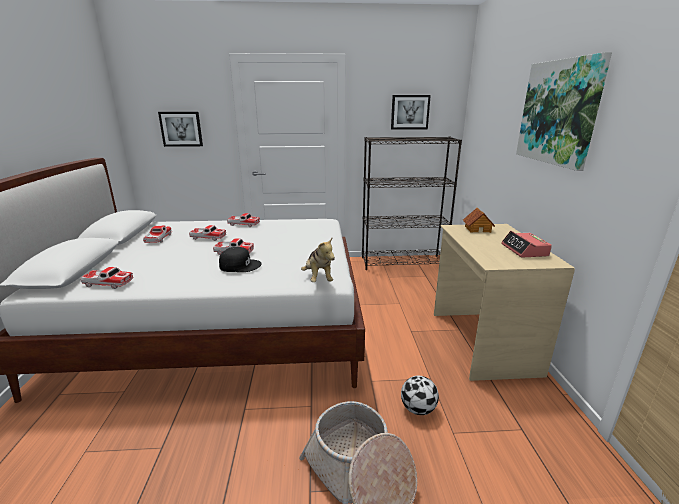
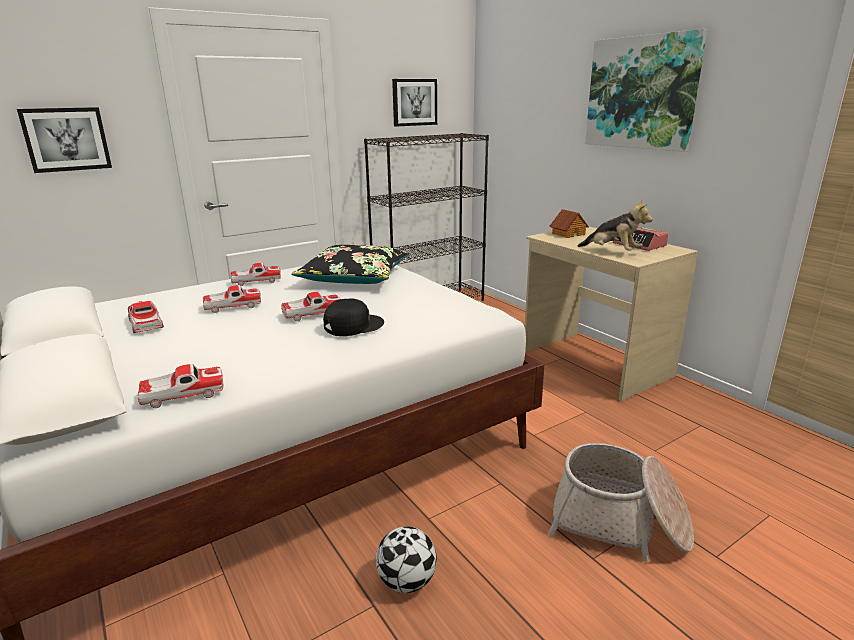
camera: 30 degrees left, 0 degrees up
(297, 233) = (354, 277): none -> black pillow
(318, 278) = (473, 316): plush toy -> plush toy (612, 252)
(417, 409) = (605, 443): football -> football (406, 581)

